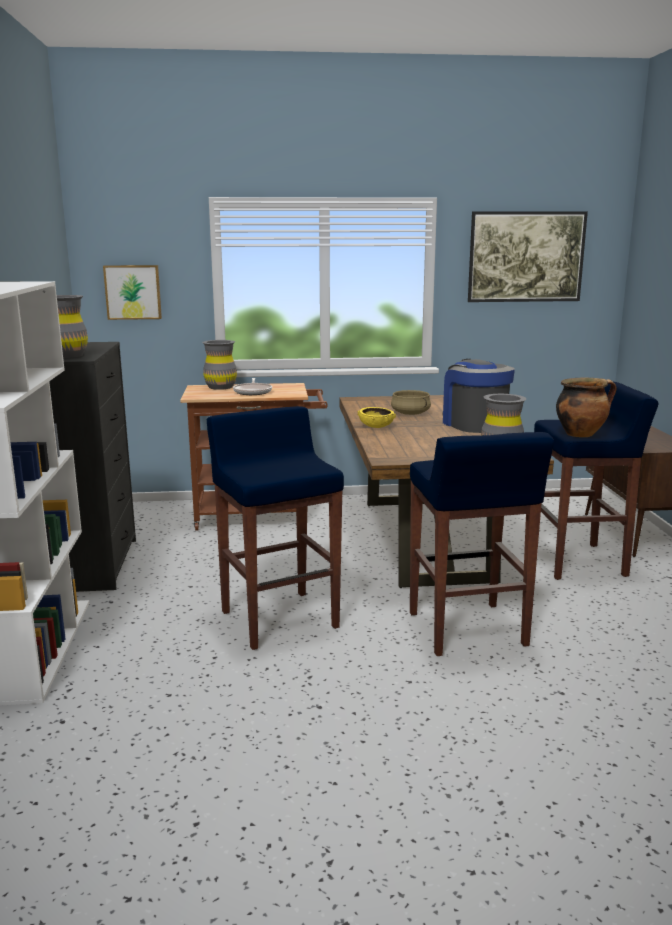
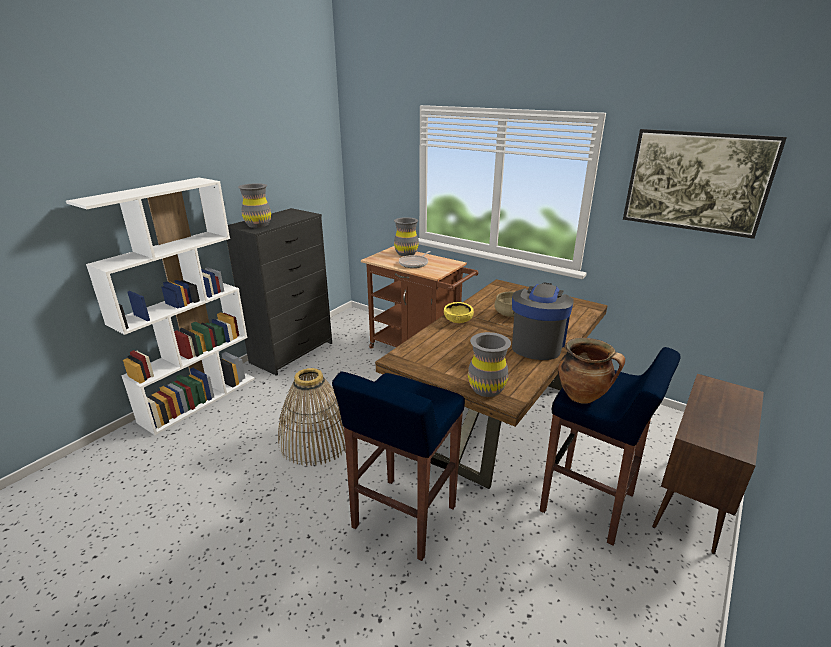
camera: 40 degrees right, 10 degrees up
(133, 292) = (373, 173): picture -> none
(279, 619) = (316, 440): blue stool -> basket

